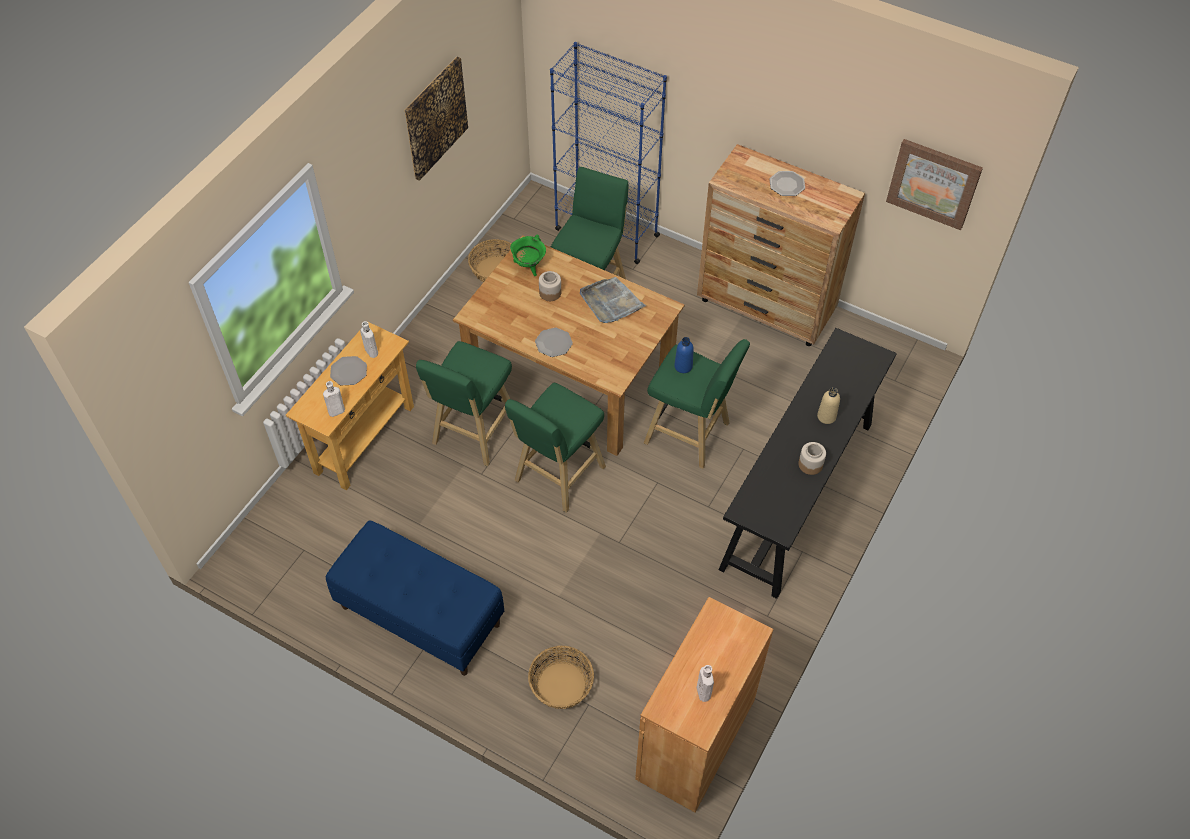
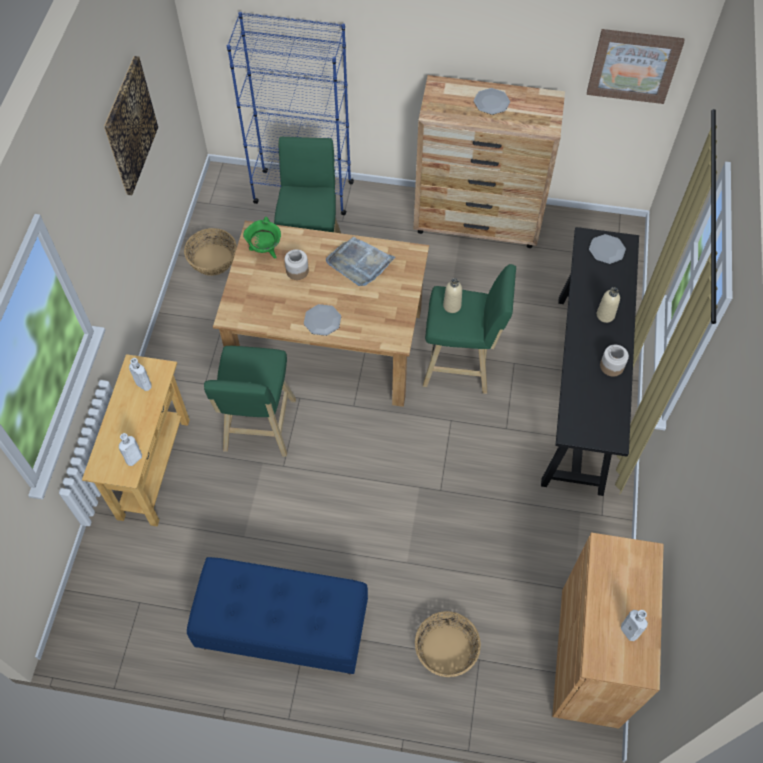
camera: 20 degrees left, 5 degrees up
(348, 371) = (129, 413): plate -> plate (606, 250)
(557, 476) = (356, 445): green stool -> none
(683, 366) = (452, 306): blue bottle -> beige bottle

